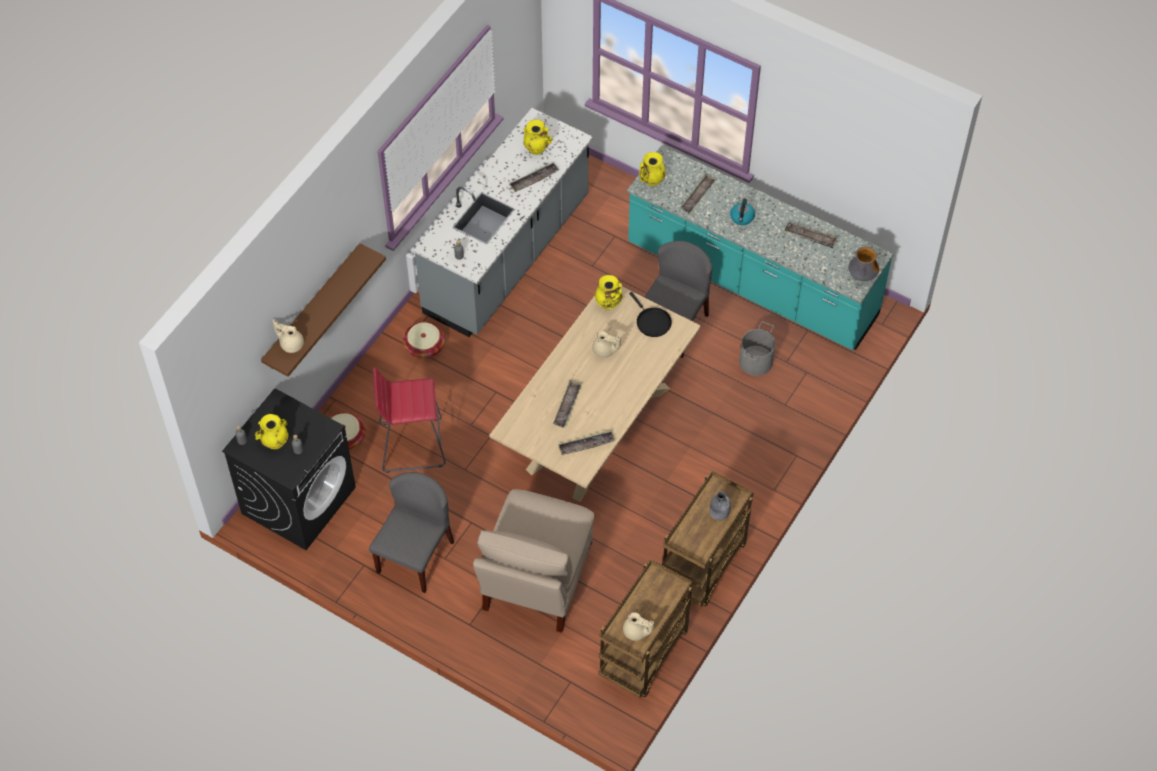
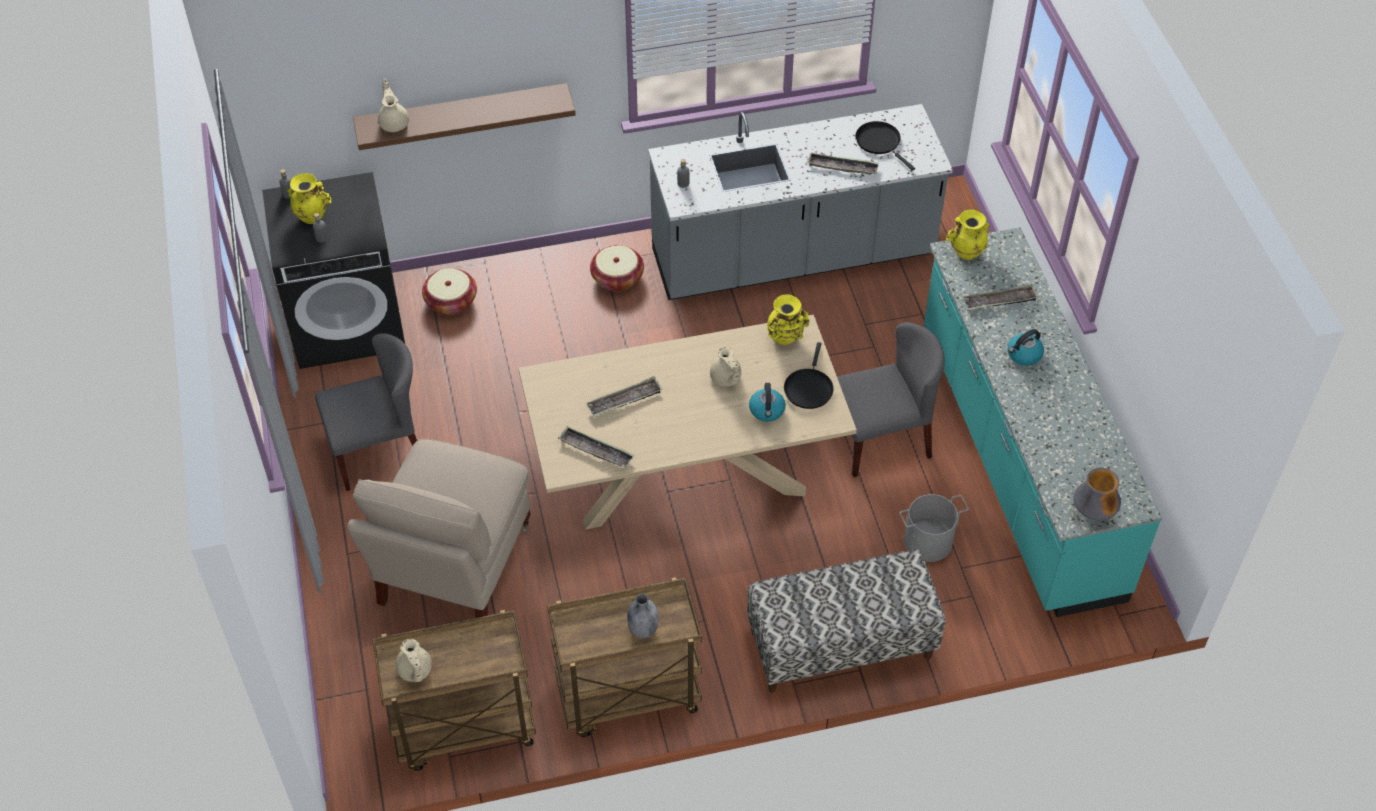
camera: 45 degrees right, 5 degrees down
(411, 444) = (499, 352): red stool -> none
(536, 148) = (880, 142): yellow vase -> black frying pan
(536, 581) = (453, 567): beige chair -> beige chair turned 45 degrees counterclockwise
(646, 351) = (767, 411): none -> kettle
(774, 451) = (840, 645): none -> bench
(810, 237) = (1080, 429): tray -> none

